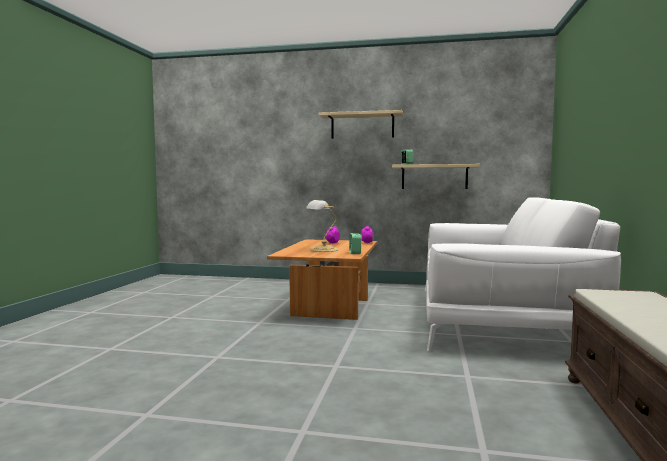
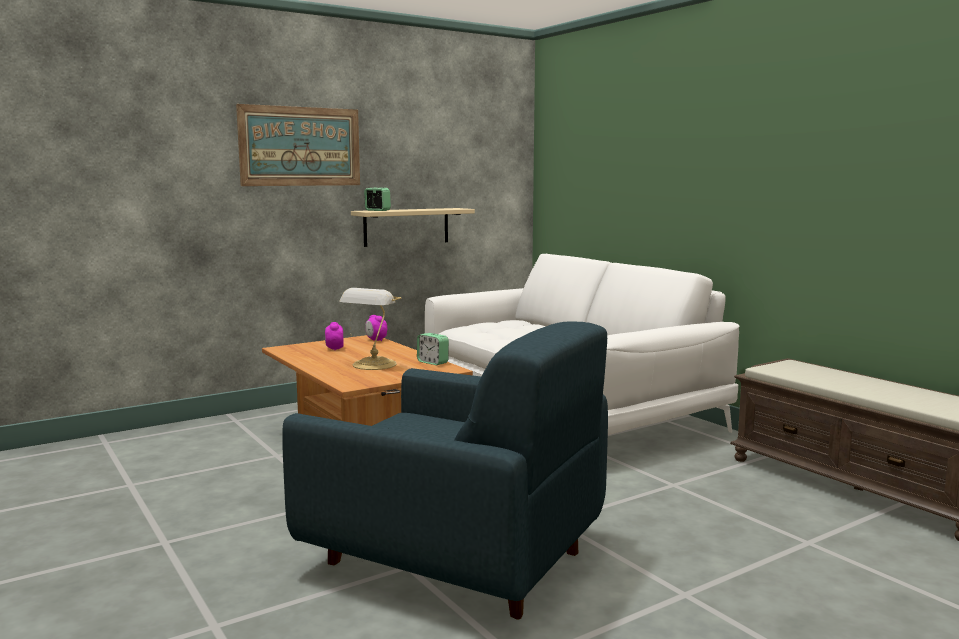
camera: 45 degrees left, 5 degrees up
(244, 362) = (457, 558): none -> blue armchair
(362, 126) = (300, 146): beige shelf -> picture

